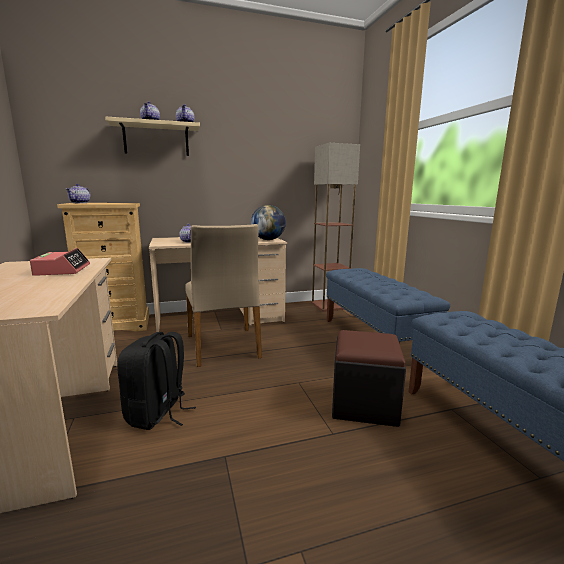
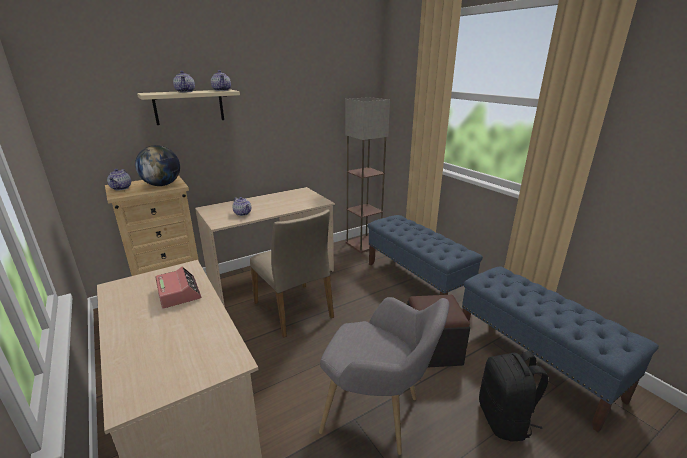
camera: 15 degrees left, 10 degrees up
(157, 414) = (279, 393): black backpack -> black backpack (504, 420)
(256, 458) = (377, 415): none -> grey armchair
(268, 240) = (314, 200): globe -> globe (162, 185)

